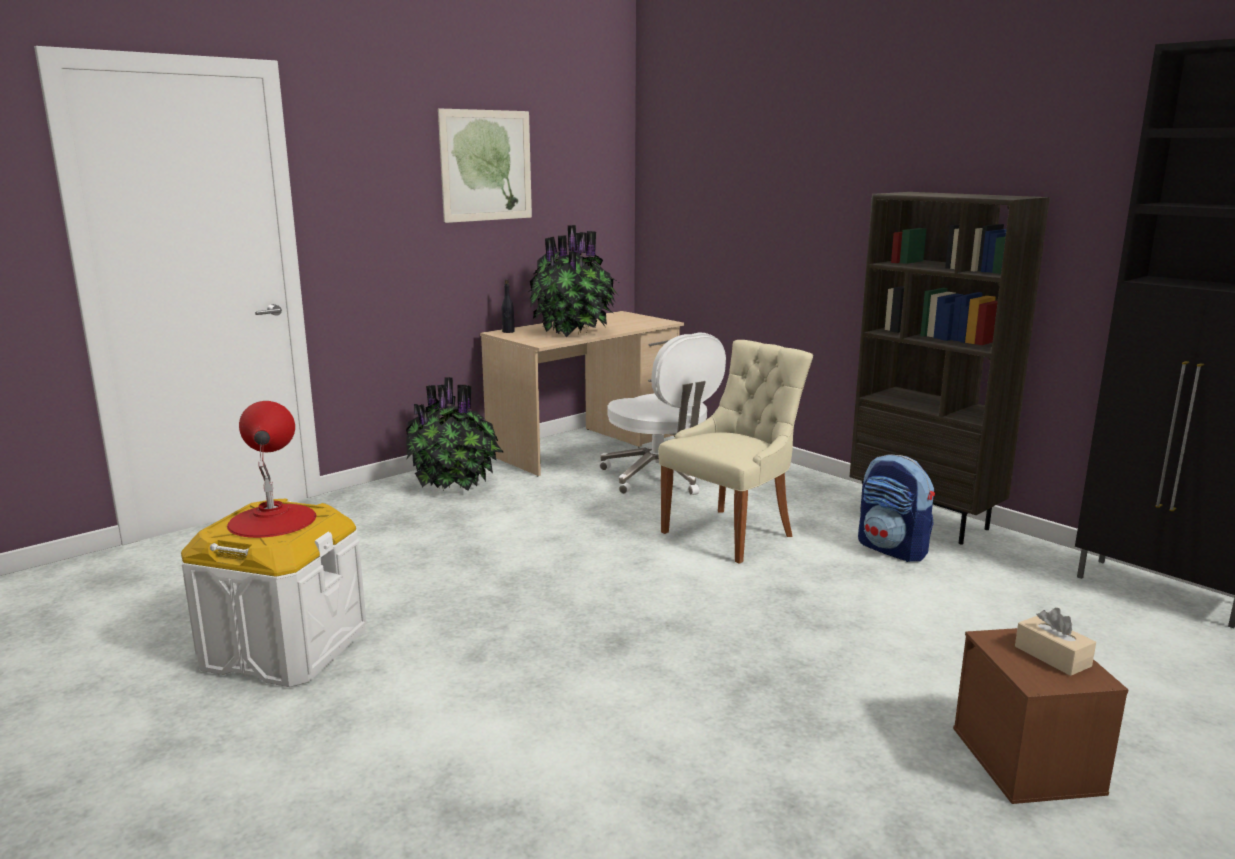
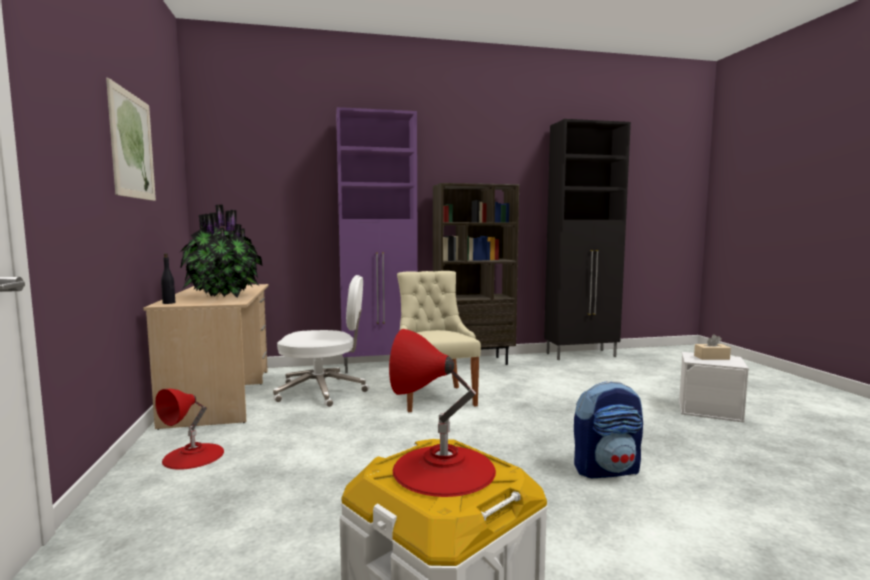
camera: 60 degrees left, 10 degrees down
(456, 485) = (193, 456): potted plant -> red table lamp
(791, 476) = (380, 367): none -> purple cabinet
(893, 549) = (498, 375): backpack -> backpack (607, 470)
(1029, 761) = (710, 410): brown storage box -> white storage box

